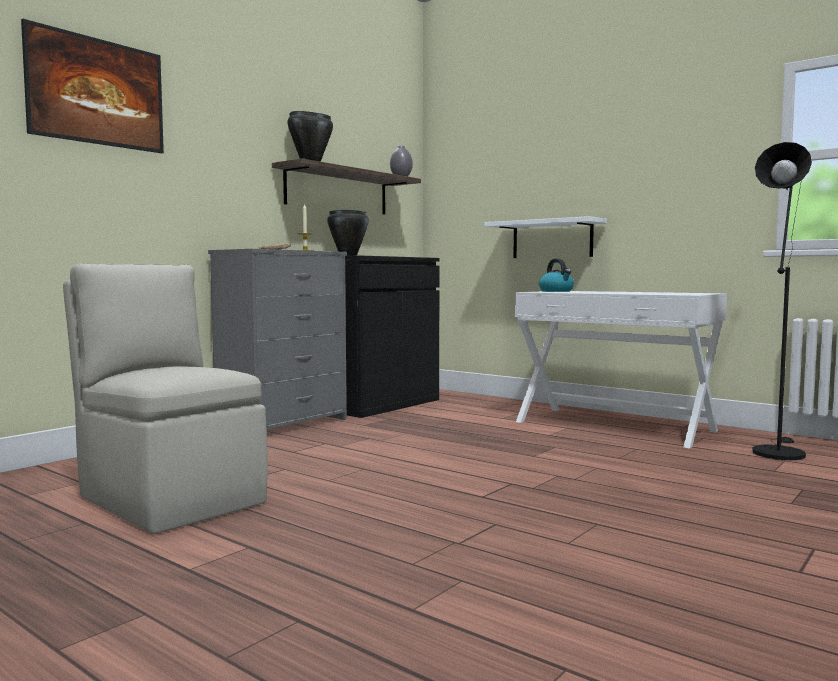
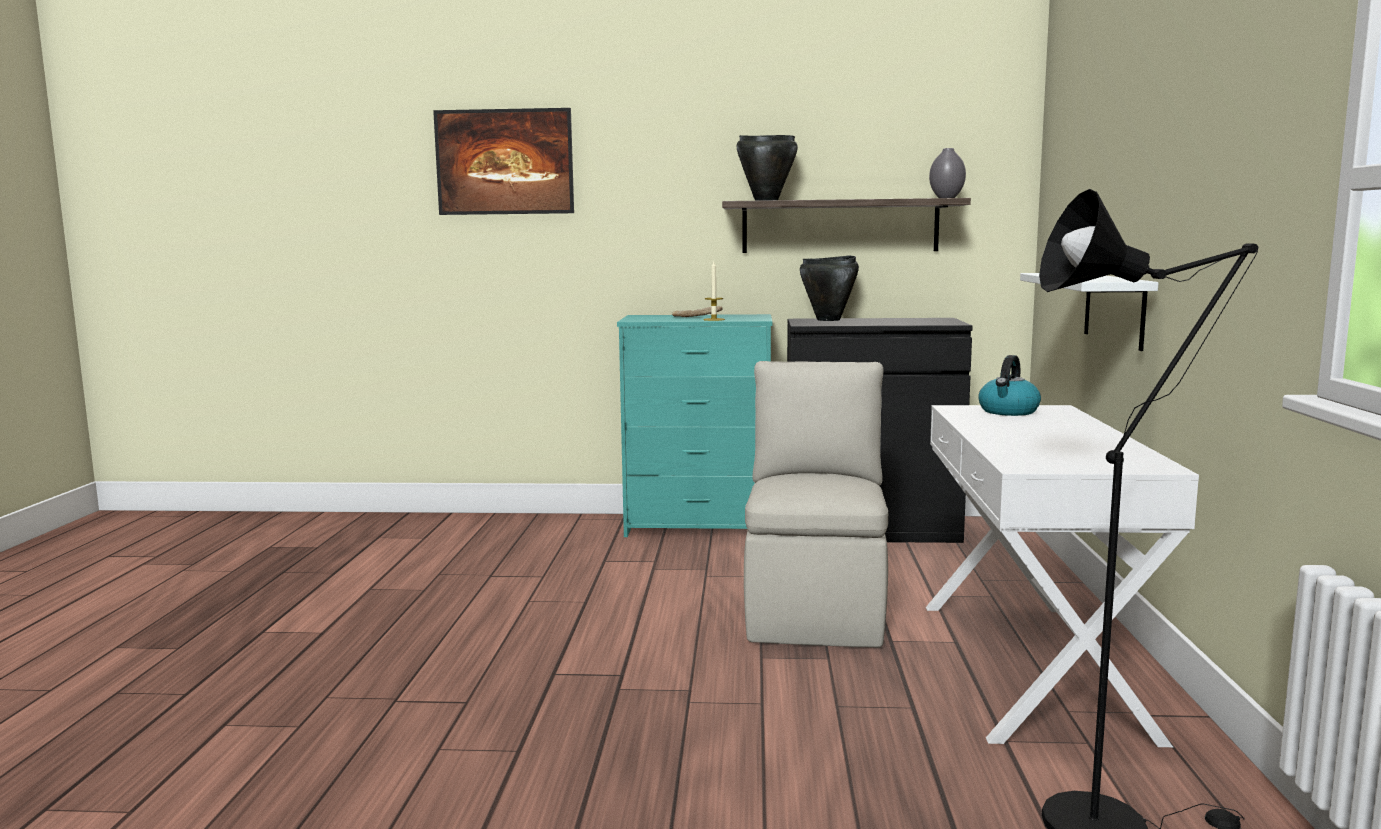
camera: 55 degrees right, 5 degrees up
(170, 499) = (412, 573): beige chair -> beige chair (816, 611)
(285, 424) = (700, 527): grey dresser -> turquoise dresser

